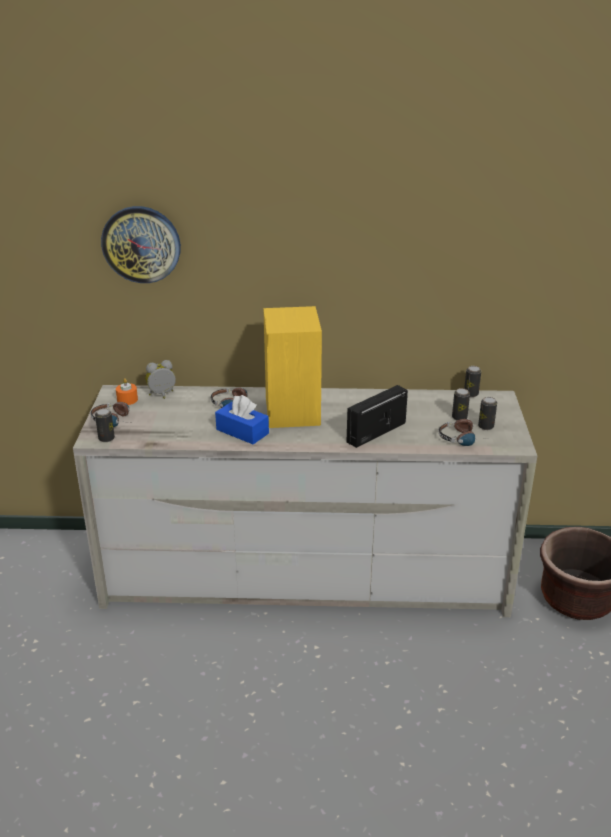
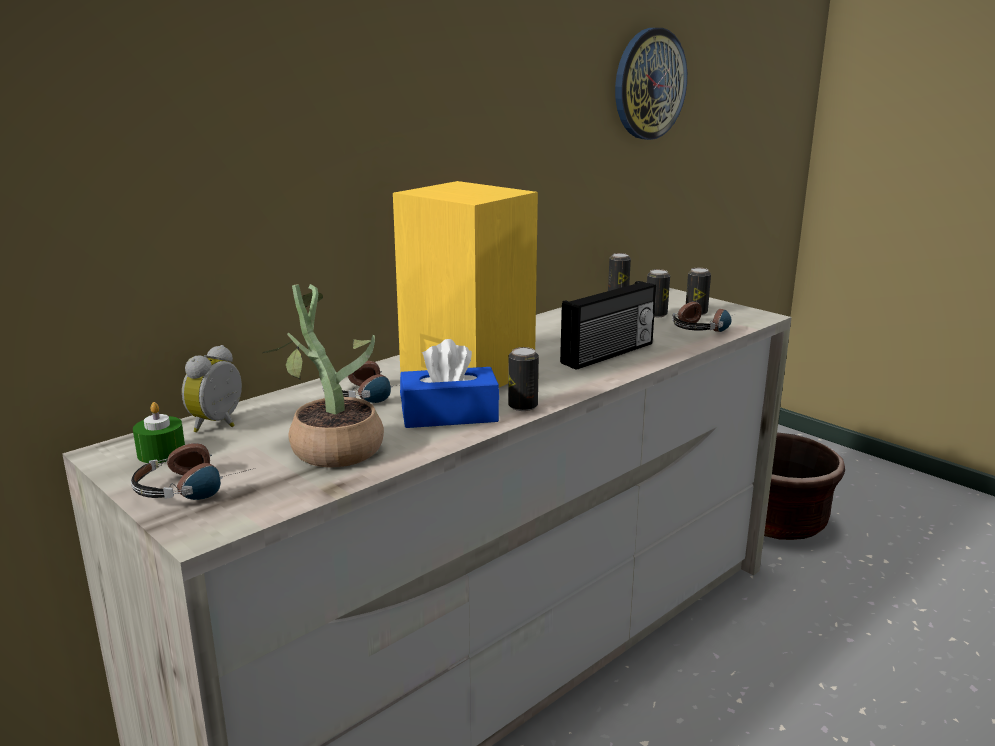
camera: 45 degrees left, 10 degrees down
(106, 438) = (230, 517): can -> can (523, 406)
(127, 400) = (161, 453): orange candle -> green candle
(141, 244) = (123, 99): wall clock -> wall clock (649, 84)
(178, 424) = (330, 446): none -> potted plant
(375, 432) = (609, 354): radio -> radio turned 135 degrees counterclockwise

